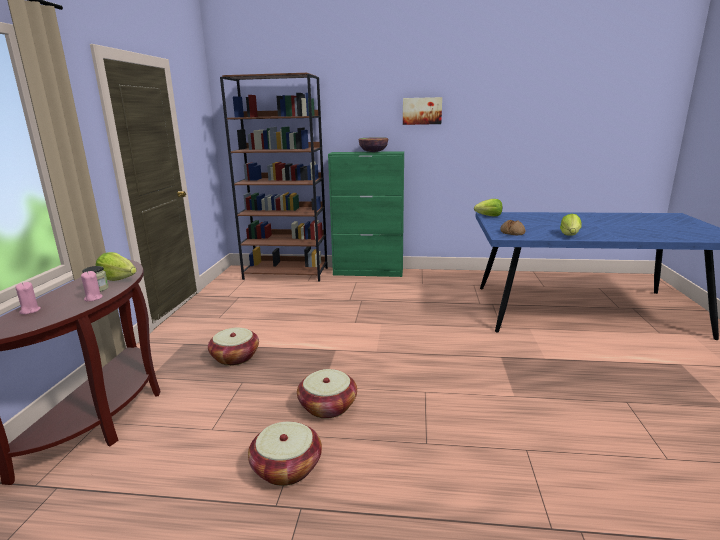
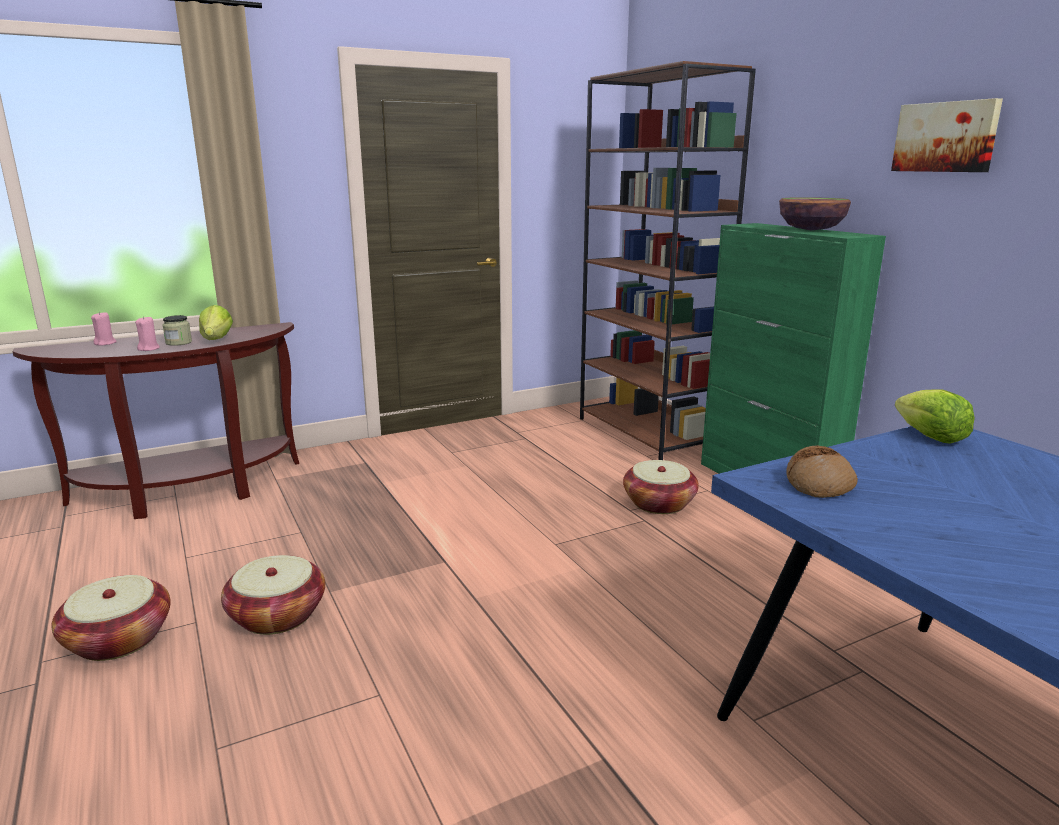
camera: 55 degrees right, 0 degrees up
(235, 357) = (358, 503): basket -> basket (659, 503)
(570, 235) = (949, 560): lettuce -> none

